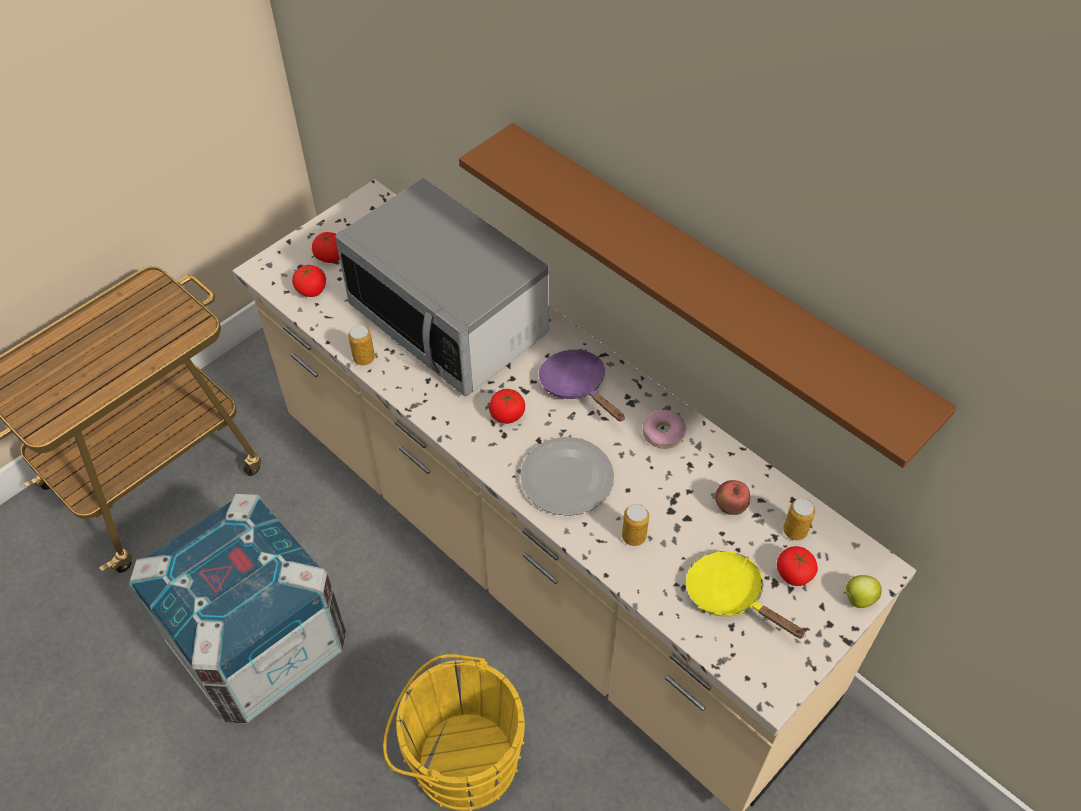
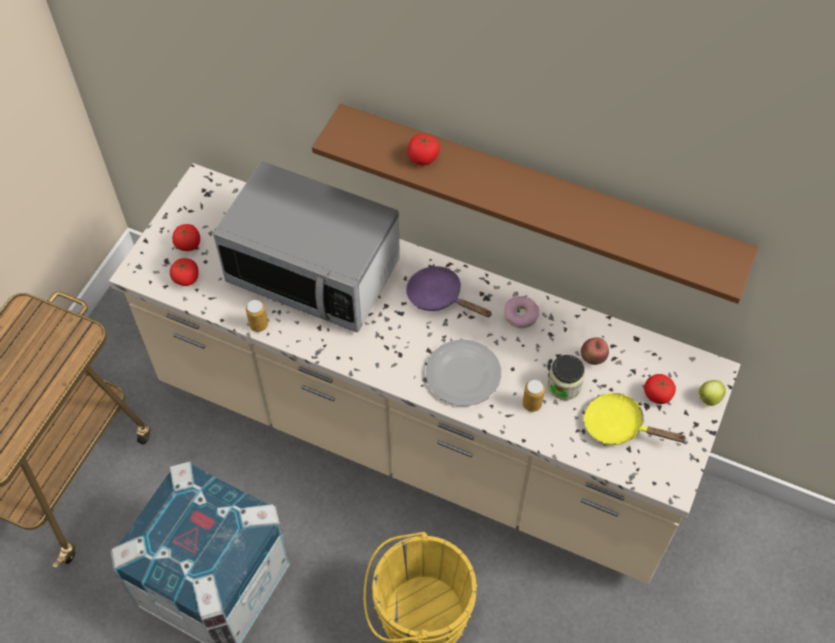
camera: 20 degrees left, 5 degrees up
(507, 415) = (395, 337): tomato -> tomato (423, 158)
(681, 527) = (564, 385): none -> jar
(795, 531) = (646, 362): can -> none

